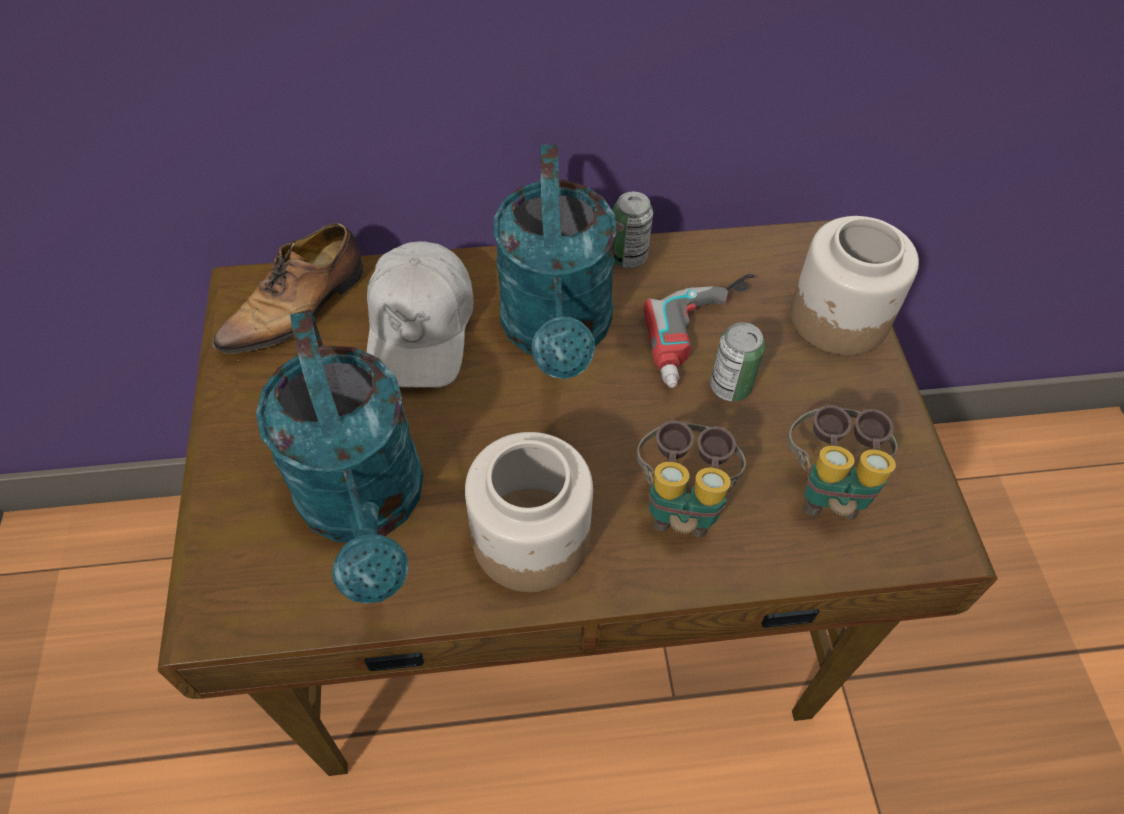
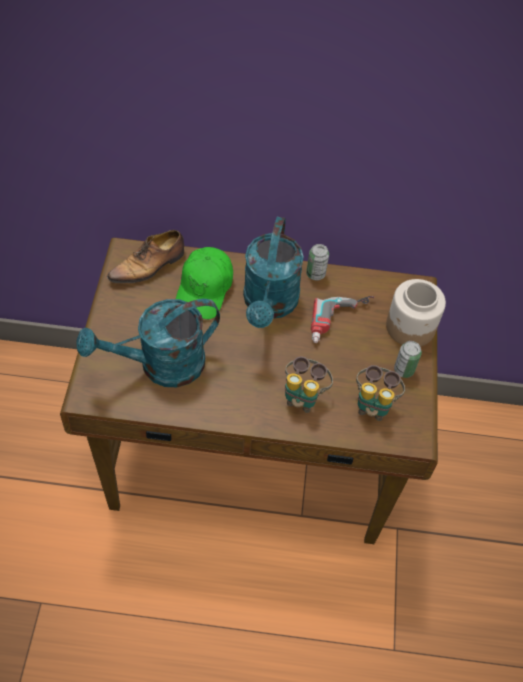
camera: 10 degrees right, 0 degrees up
(366, 507) = (161, 366): turquoise watering can -> turquoise watering can turned 75 degrees clockwise
(421, 329) = (204, 289): white cap -> green cap
(529, 539) = (229, 396): jar -> none
(730, 387) = (344, 349): can -> can (404, 370)

